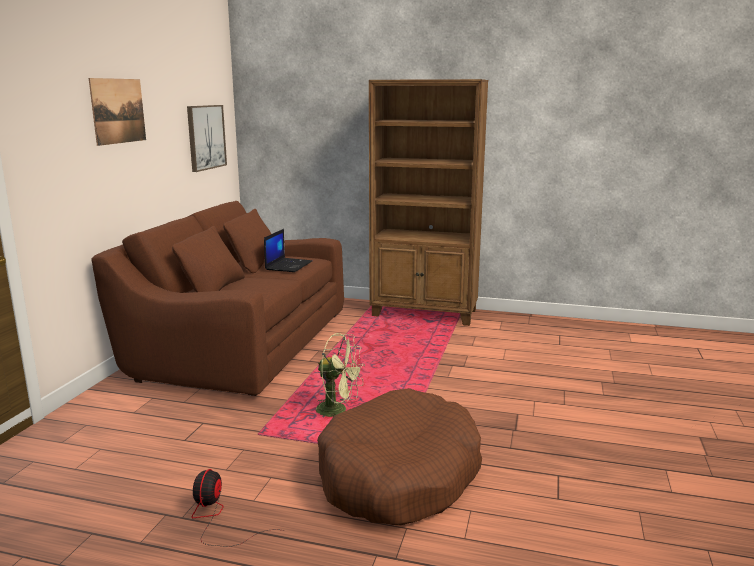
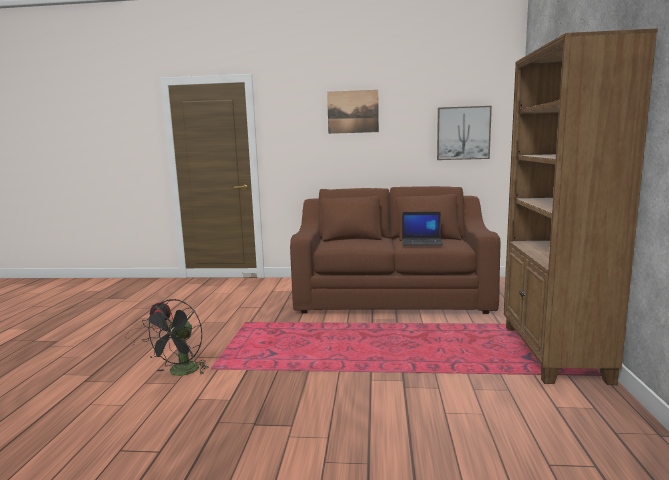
camera: 80 degrees right, 5 degrees down
(338, 411) = (283, 340): green fan -> none
(399, 476) = (181, 373): brown dog bed -> black fan

